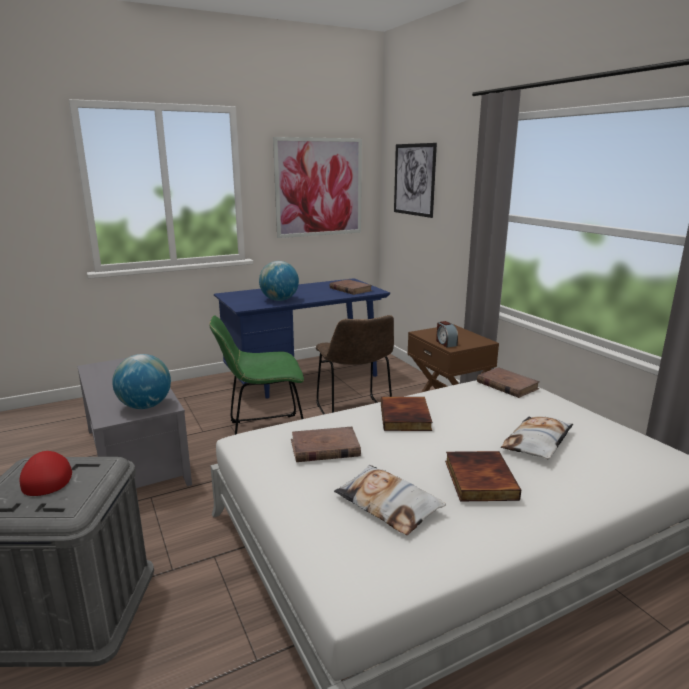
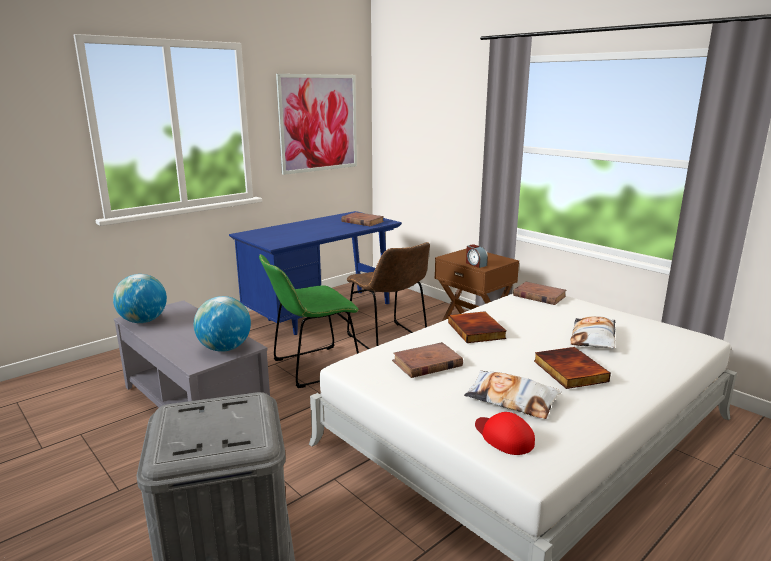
camera: 15 degrees left, 0 degrees up
(47, 476) = (206, 417): red cap -> red cap (503, 436)
(279, 300) = (303, 236): globe -> globe (143, 321)
(414, 179) = (412, 114): picture -> none

